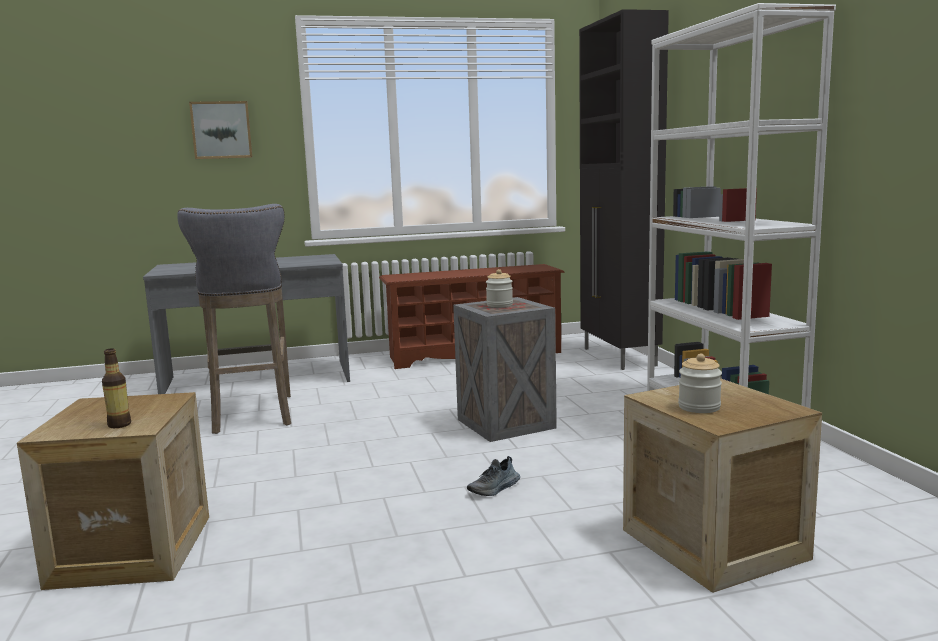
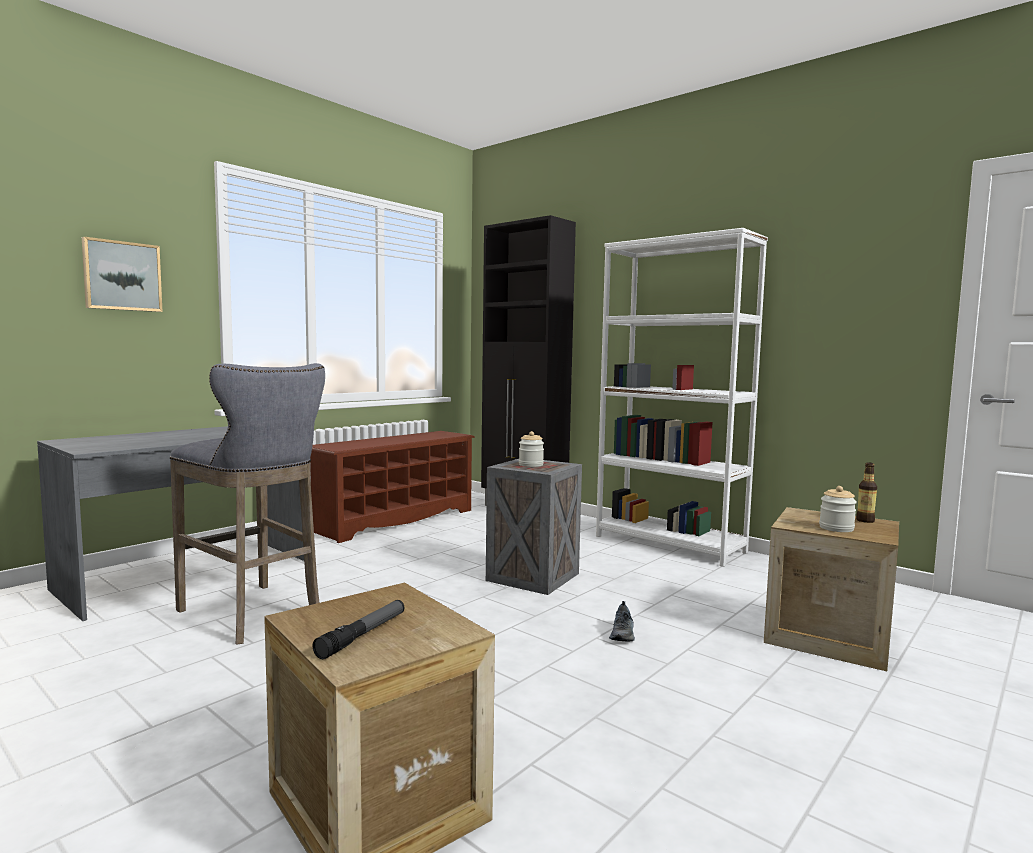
camera: 35 degrees left, 5 degrees down
(92, 419) = (363, 635): none -> flashlight
(119, 425) = (421, 634): bottle -> bottle (865, 520)

